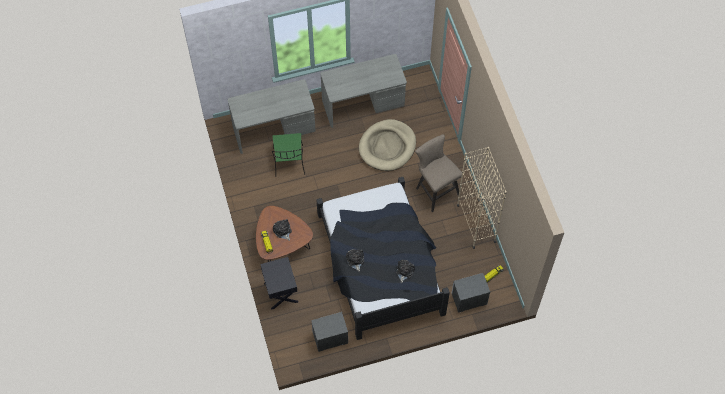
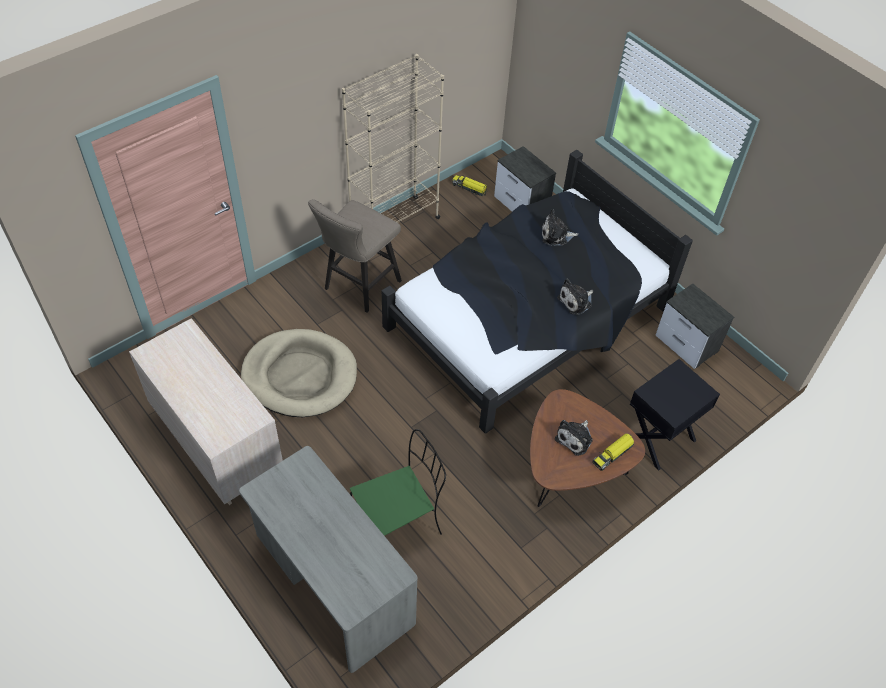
camera: 115 degrees left, 10 degrees down
(363, 103) = (217, 443): grey desk -> beige dresser

